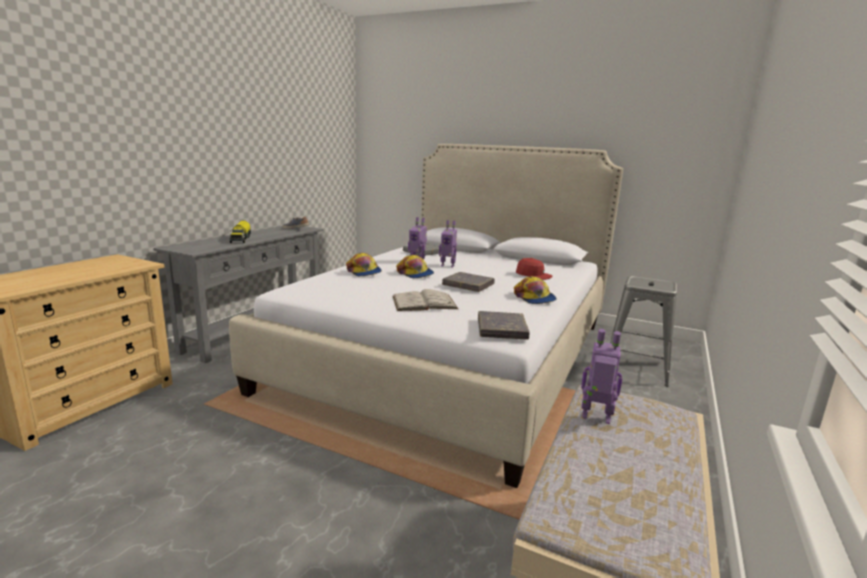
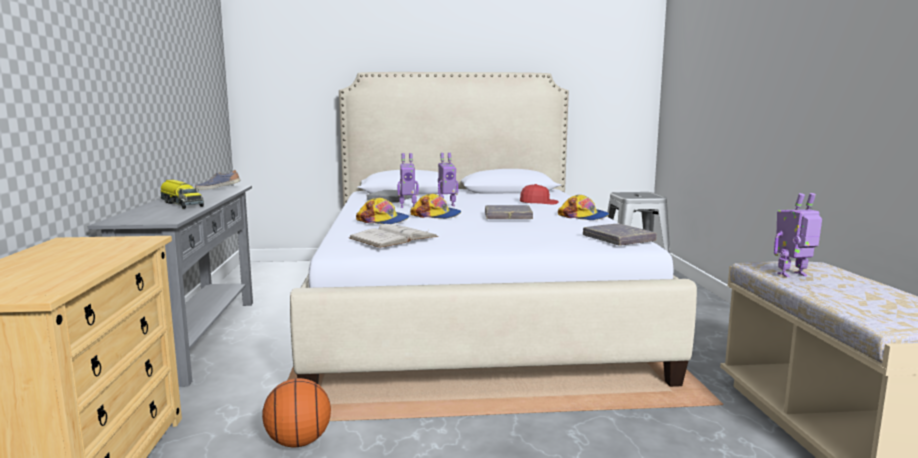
camera: 30 degrees left, 5 degrees down
(199, 424) = (298, 442): none -> basketball
(424, 302) = (507, 233): white book -> white book (393, 237)

